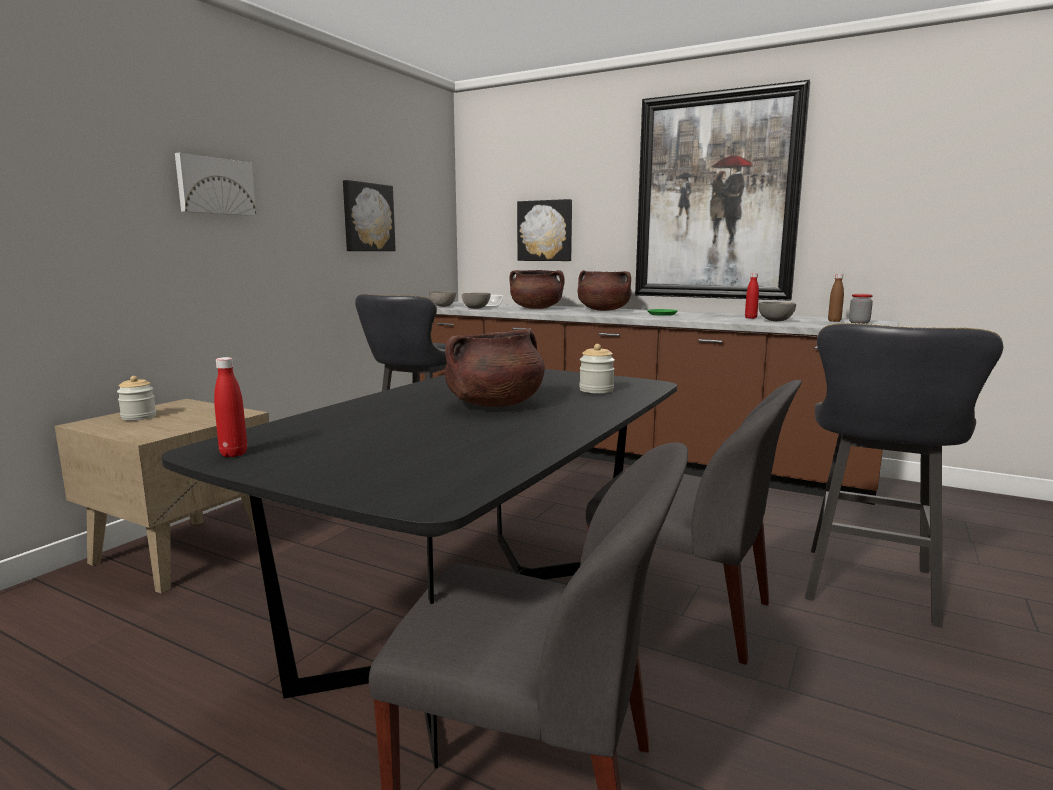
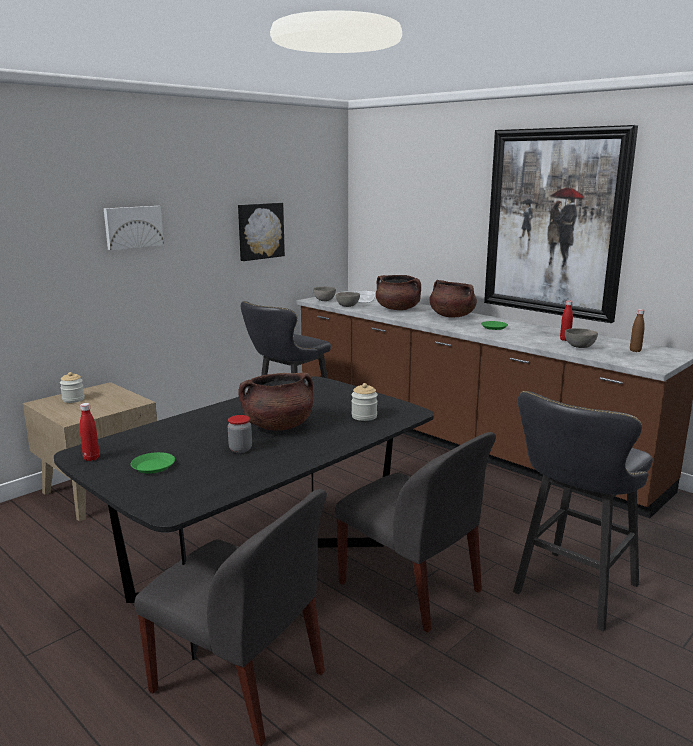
camera: 15 degrees right, 5 degrees up
(349, 454) = (153, 466): none -> green plate
(545, 231) = (416, 237): picture -> none
(859, 323) = (653, 355): jar -> jar (240, 449)

